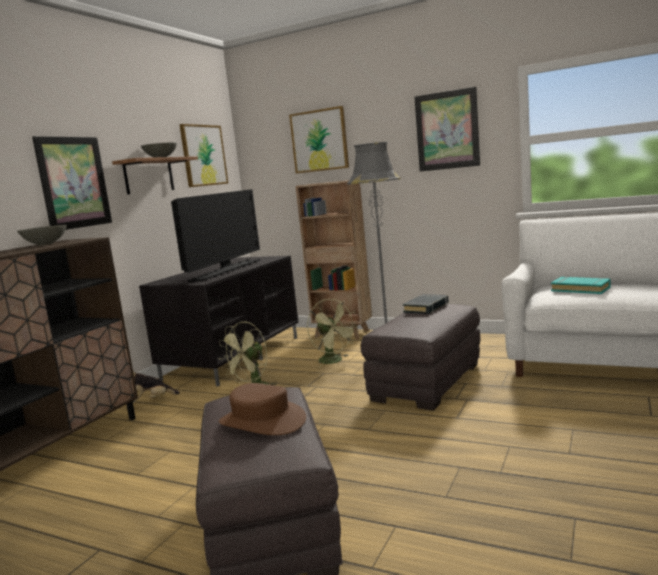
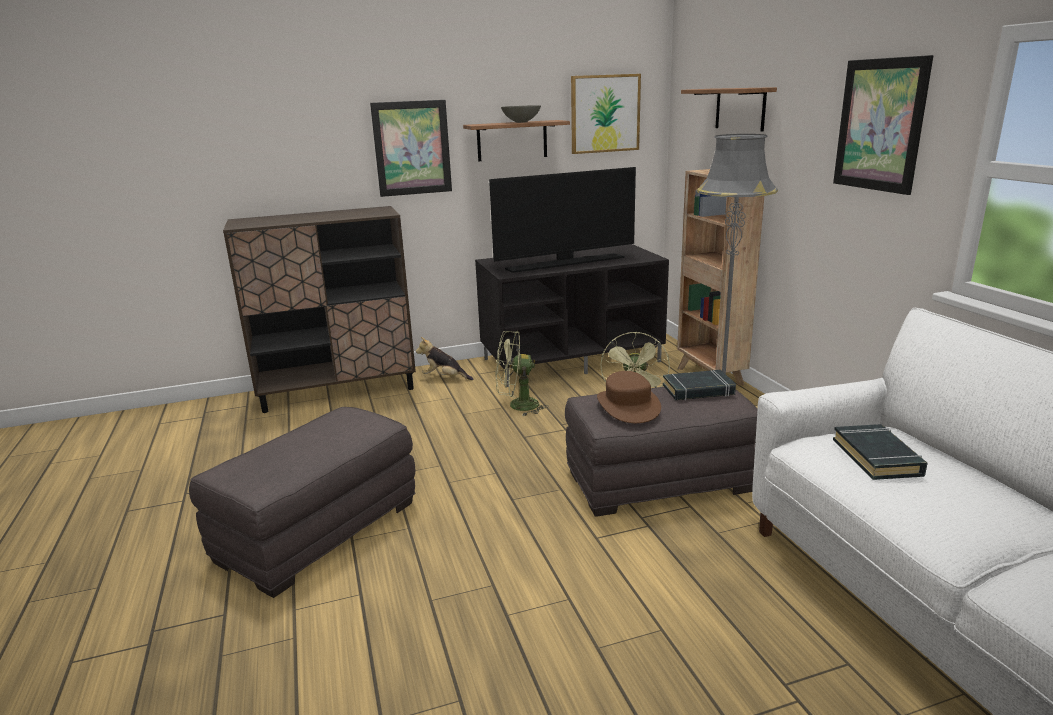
camera: 45 degrees right, 10 degrees up
(45, 244) = (356, 211): grey bowl -> none
(262, 421) = (308, 445): brown hat -> brown hat (627, 406)
(319, 140) = (740, 109): picture -> shelf
(580, 289) = (877, 457): turquoise book -> black book

